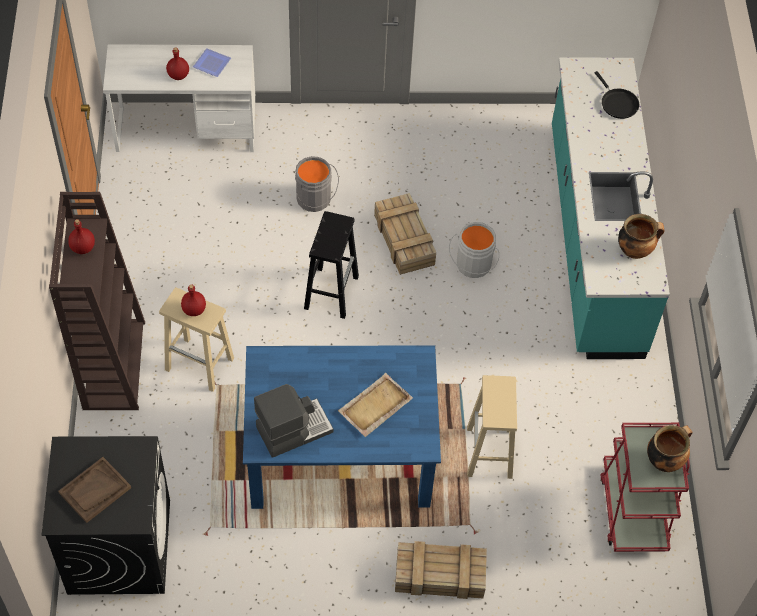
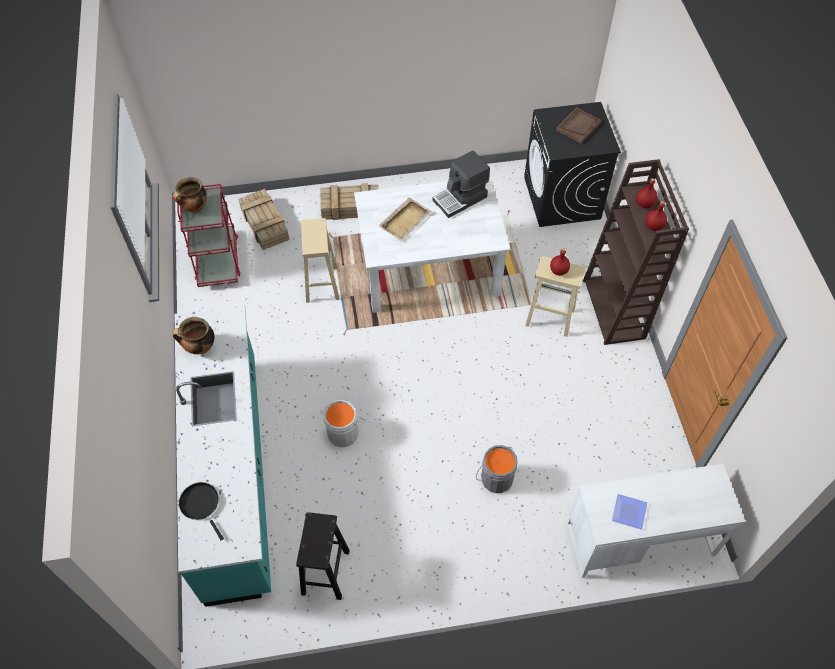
camera: 175 degrees right, 0 degrees up
(179, 75) = (657, 492): red bottle -> red bottle (644, 204)
(331, 291) = (461, 390): black stool -> black stool (325, 573)
(341, 453) = (429, 270): blue dining table -> white dining table
(405, 240) = (406, 447): crate -> crate (264, 224)

